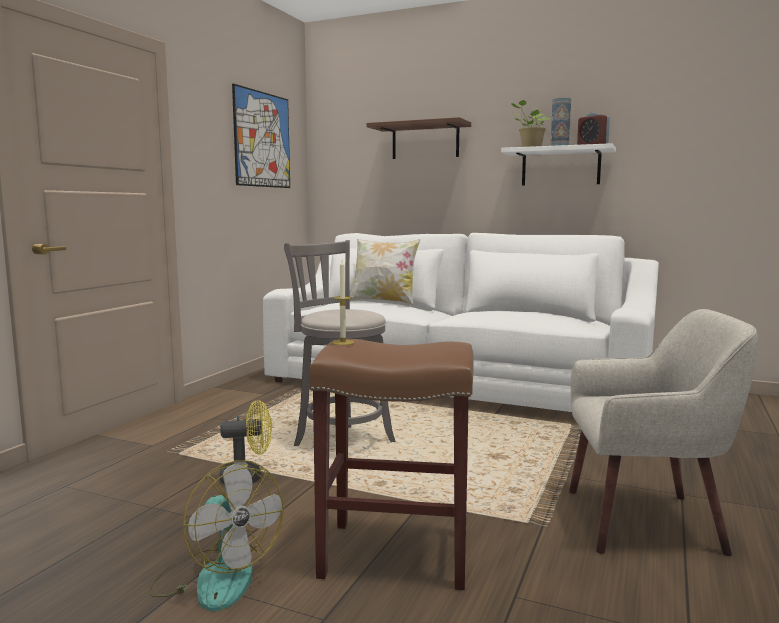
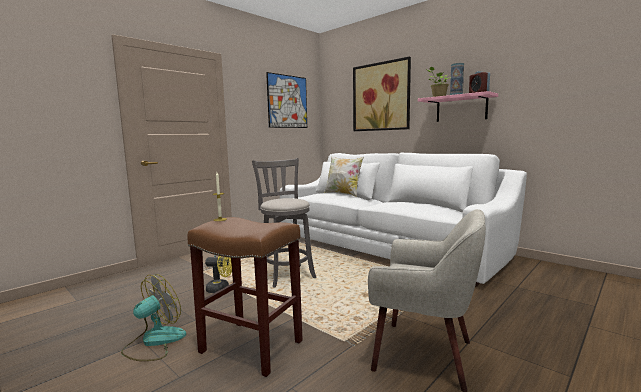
camera: 20 degrees right, 0 degrees up
(215, 577) = (154, 342): fan -> fan turned 120 degrees counterclockwise
(425, 141) = (381, 97): brown shelf -> picture
(560, 167) = (461, 108): white shelf -> pink shelf

